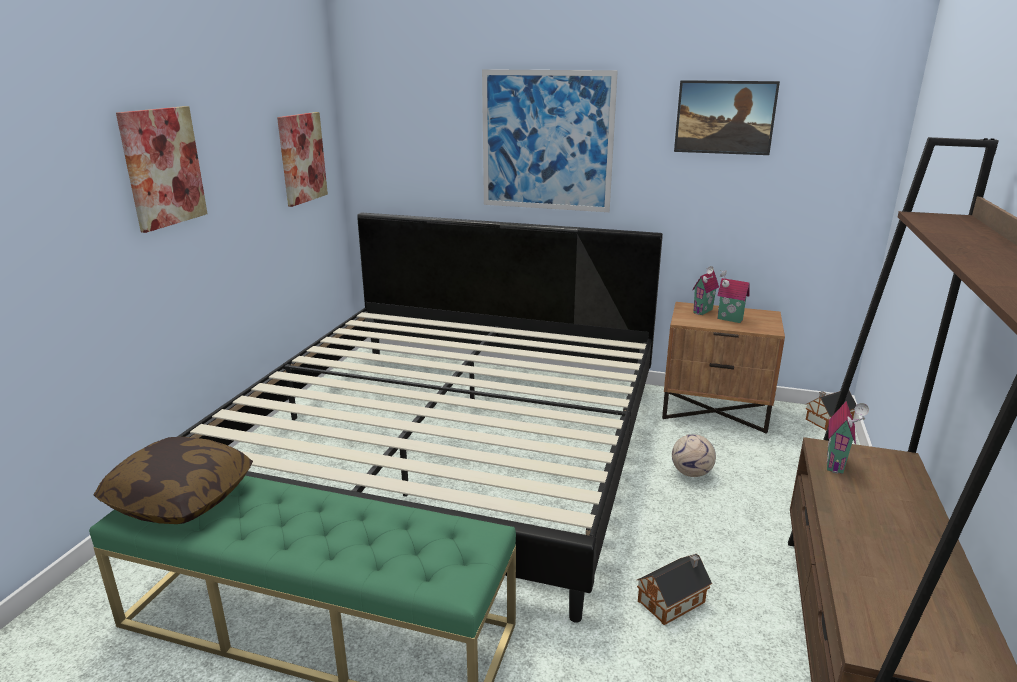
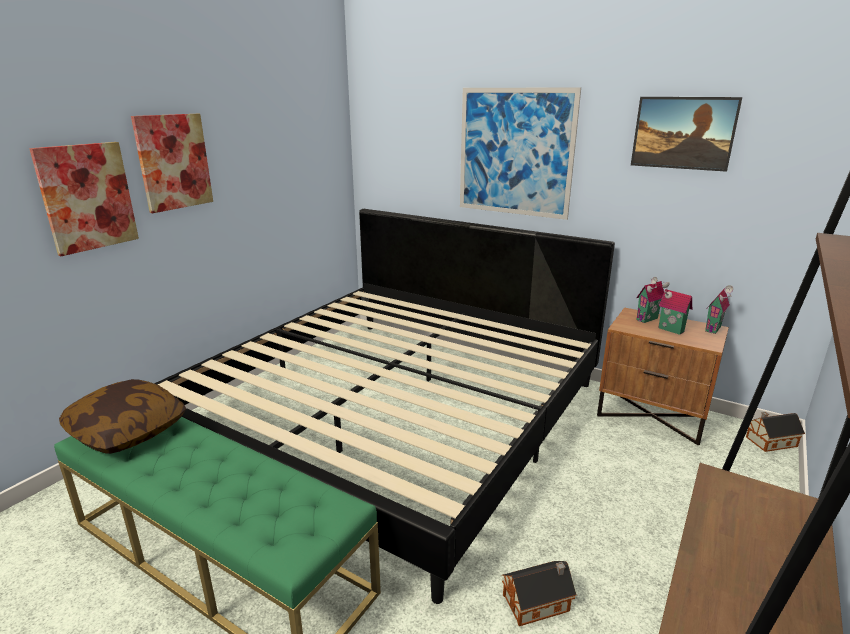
camera: 15 degrees right, 0 degrees up
(302, 158) = (311, 161): picture -> picture (87, 197)
(692, 473) = (606, 474): football -> none
(837, 464) = (725, 499): toy house -> toy house (714, 329)

